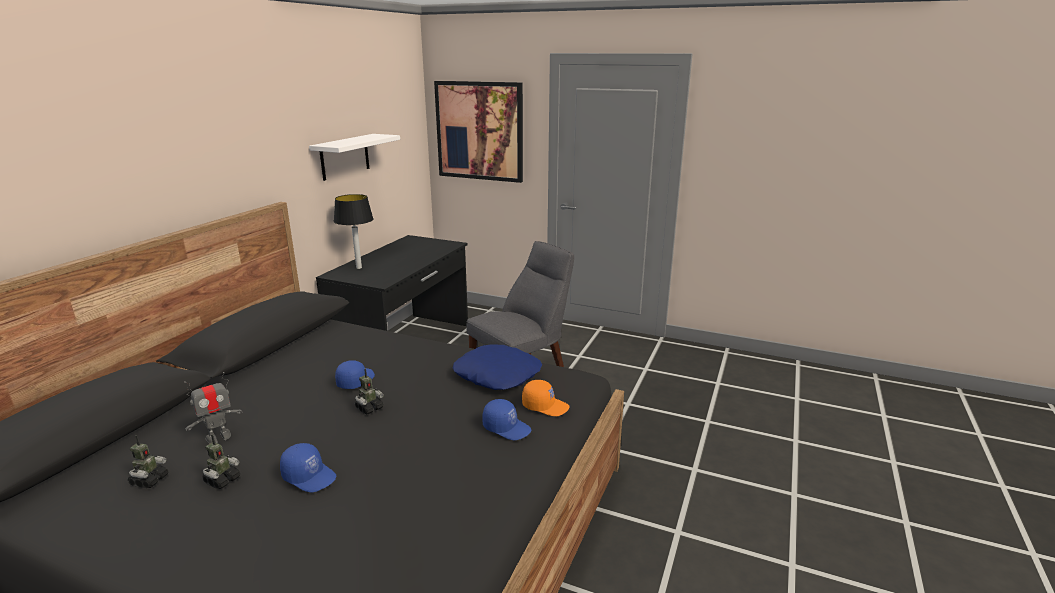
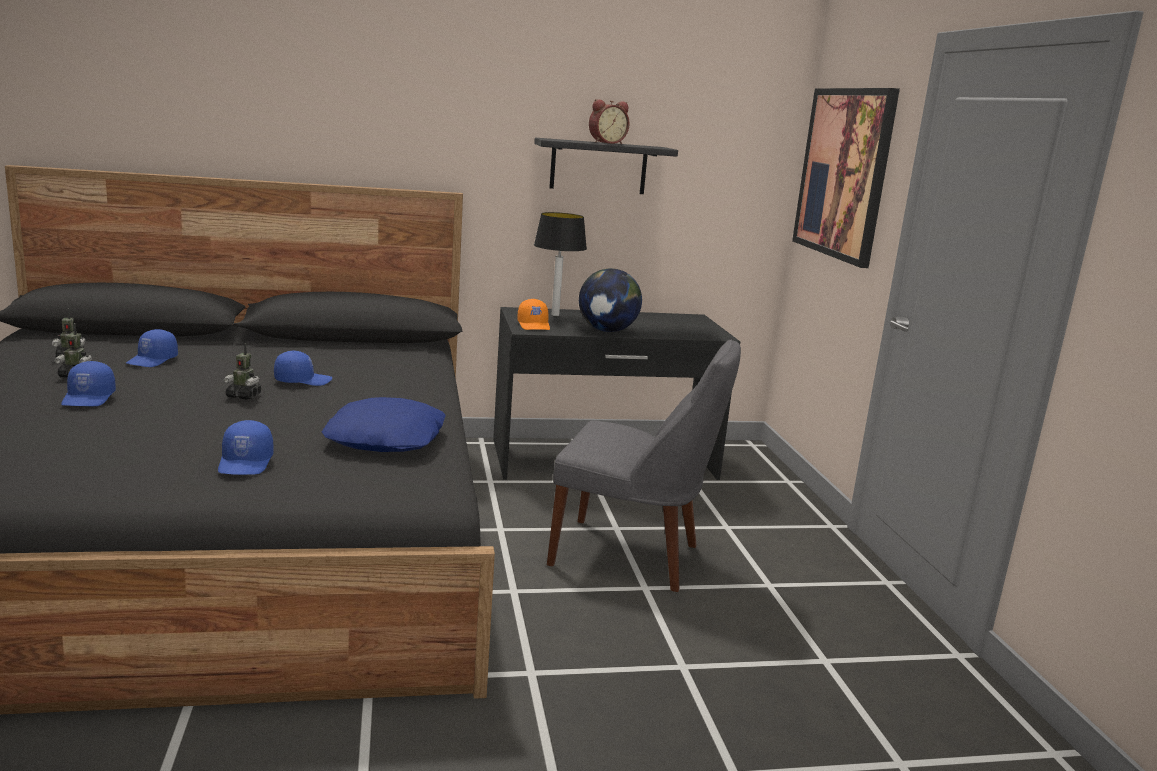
camera: 55 degrees right, 5 degrees down
(218, 437) = (153, 360): toy robot -> blue cap
(345, 156) = (598, 167): white shelf -> black shelf
(355, 139) = (606, 143): none -> alarm clock
(411, 264) = (607, 331): none -> globe
(545, 406) = (321, 475): orange cap -> orange cap (534, 325)

